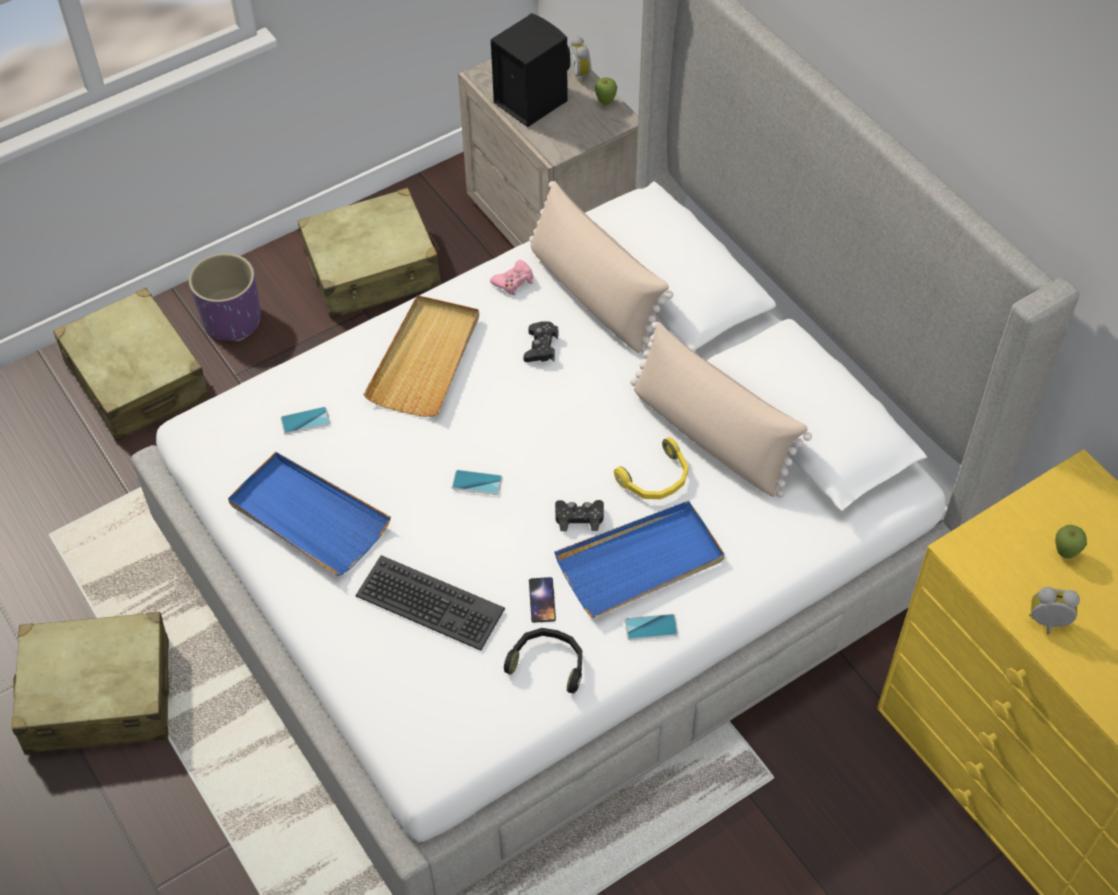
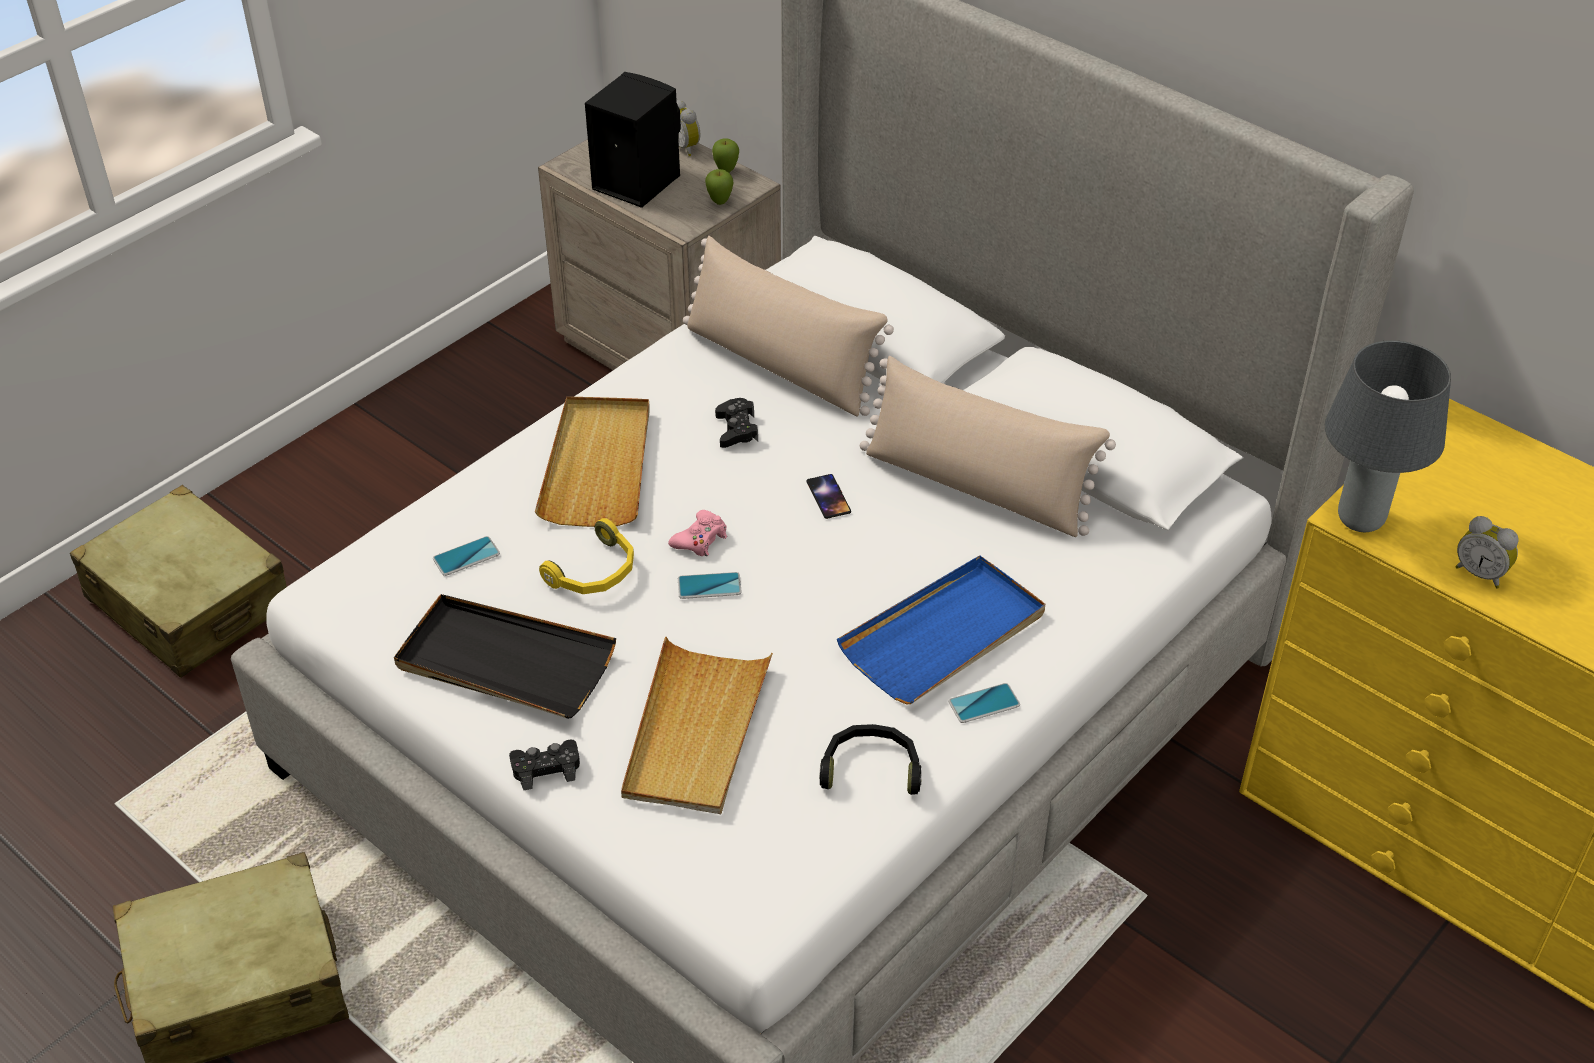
camera: 15 degrees left, 10 degrees down
(233, 320) = (298, 515): purple planter -> none
(308, 516) = (504, 662): blue tray -> black tray
(373, 270) = (462, 432): beige suitcase -> none
(429, 604) = (695, 731): keyboard -> beige tray
(514, 281) = (678, 368): pink game controller -> pink game controller (700, 539)
(542, 600) = (837, 699): phone -> phone (828, 497)
(579, 517) = (850, 601): black game controller -> black game controller (546, 768)
(656, 479) = (929, 544): yellow headphones -> yellow headphones (595, 572)
(971, 554) = (1361, 519): none -> grey table lamp
(1047, 624) = (1480, 573): alarm clock -> alarm clock turned 135 degrees counterclockwise
(1065, 553) = (1466, 499): apple -> apple (720, 202)

